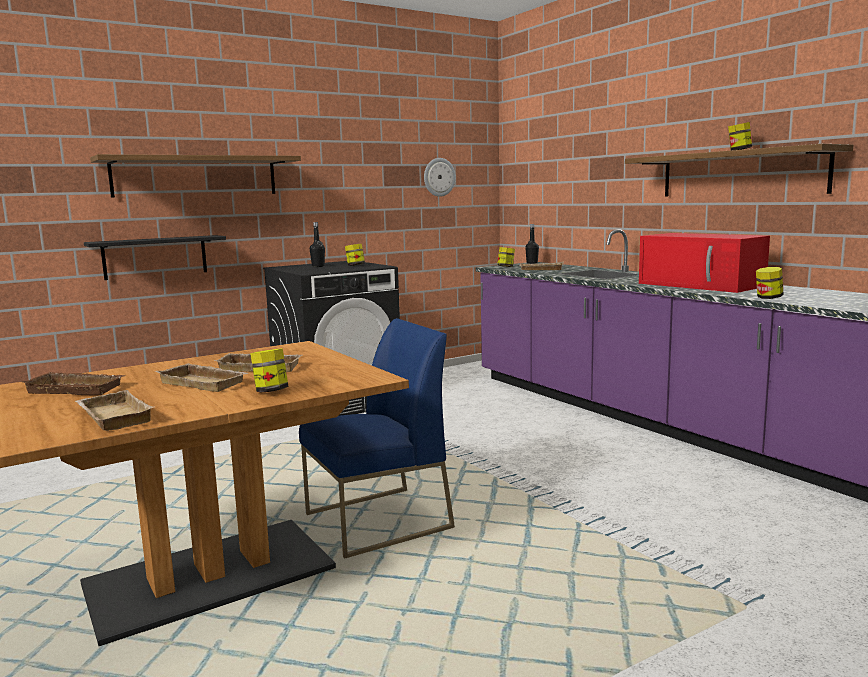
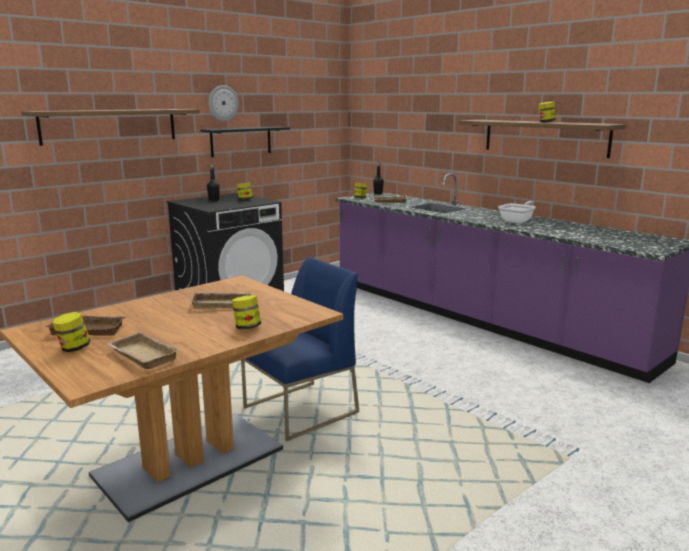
camera: 10 degrees left, 5 degrees up
(155, 257) = (78, 195): black shelf -> black shelf (241, 141)
(205, 383) = (189, 320): beige tray -> none
(439, 177) = (302, 122): wall clock -> wall clock (223, 103)
(702, 285) = (517, 221): red microwave -> frying pan
(768, 298) = (569, 236): jar -> jar (74, 348)

